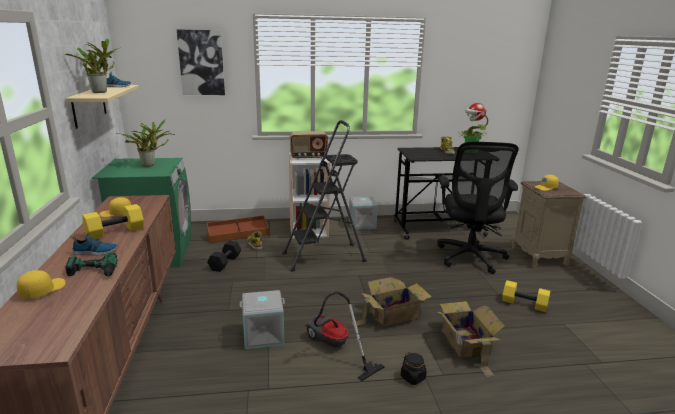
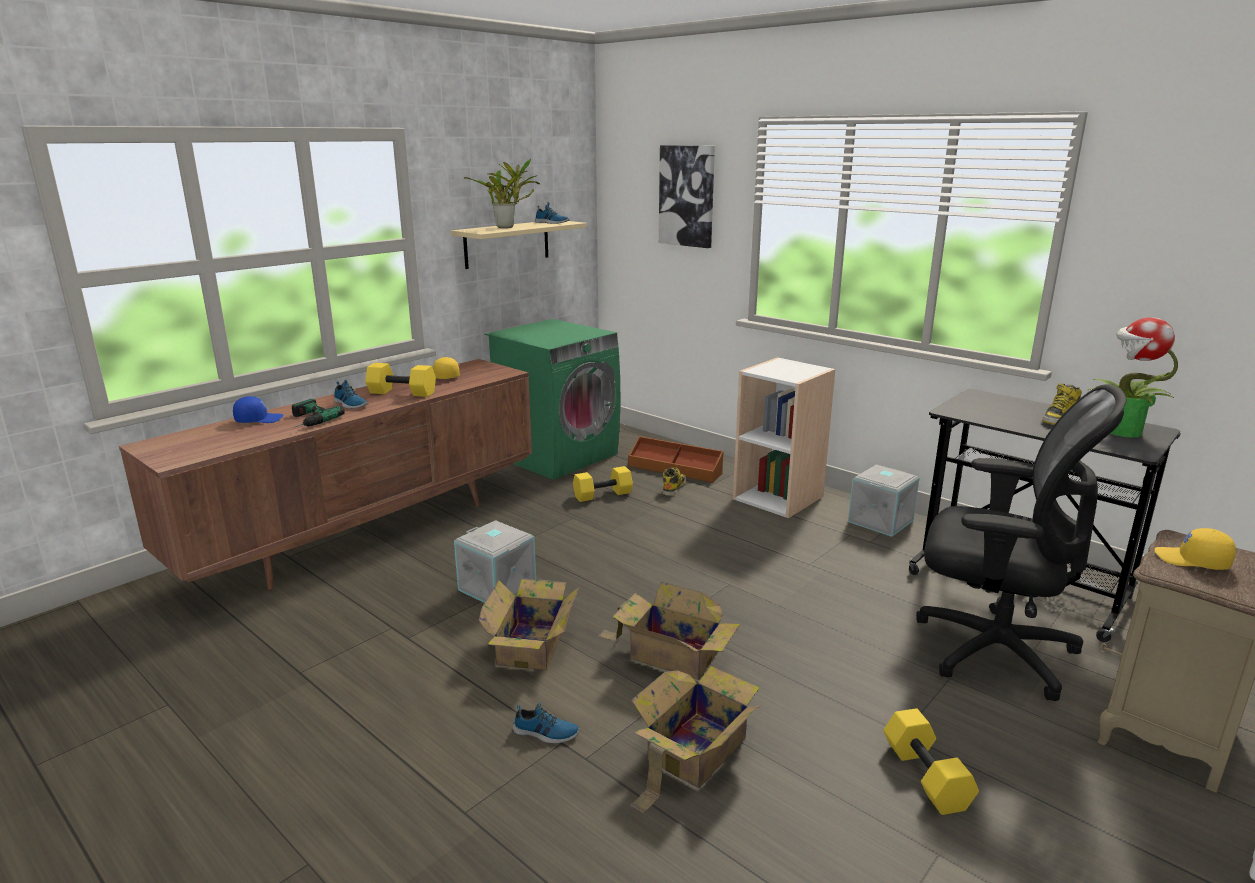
camera: 50 degrees right, 0 degrees up
(42, 290) = (259, 419): yellow cap -> blue cap
(150, 165) = (563, 333): potted plant -> none
(225, 262) = (603, 494): black dumbbell -> yellow dumbbell
(308, 157) = (786, 369): radio -> none
(325, 257) = (730, 540): step ladder -> none
(334, 347) = (533, 643): vacuum cleaner -> cardboard box
(413, 377) = (545, 733): black jar -> shoe
(468, 255) = (985, 651): black office chair -> black office chair turned 120 degrees counterclockwise

